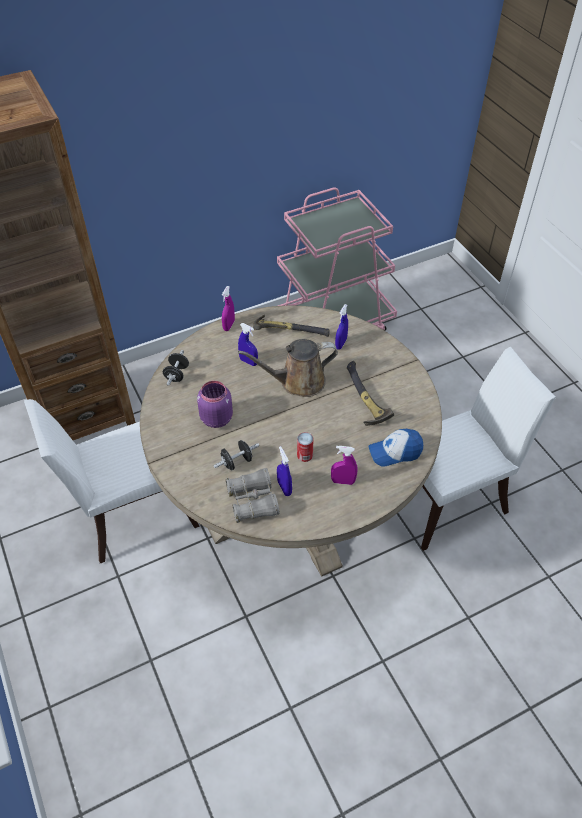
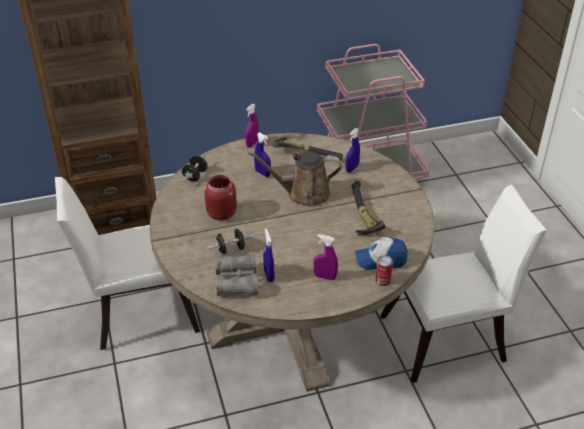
camera: 10 degrees right, 10 degrees down
(216, 418) = (221, 213): purple jar -> red jar
(305, 455) = (295, 252): can -> can (383, 280)

